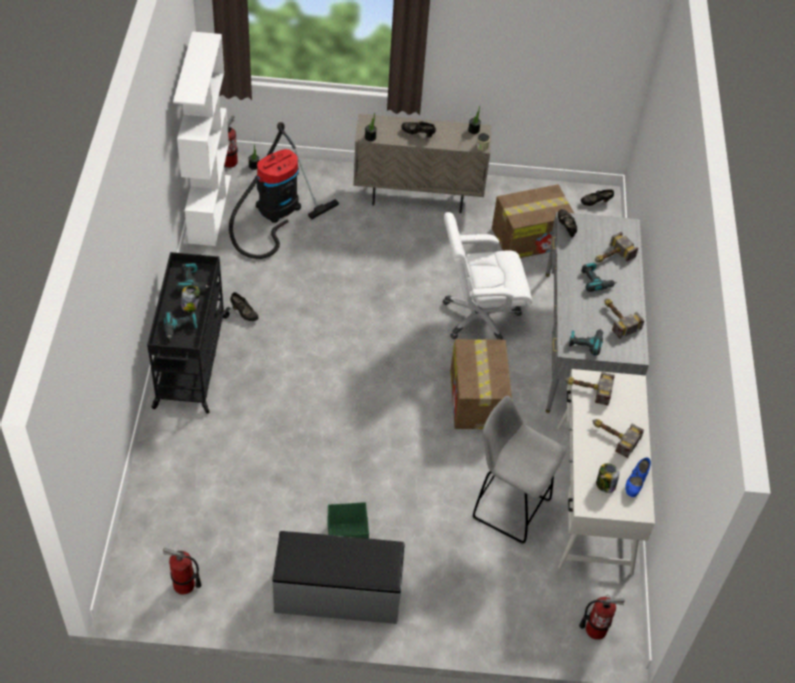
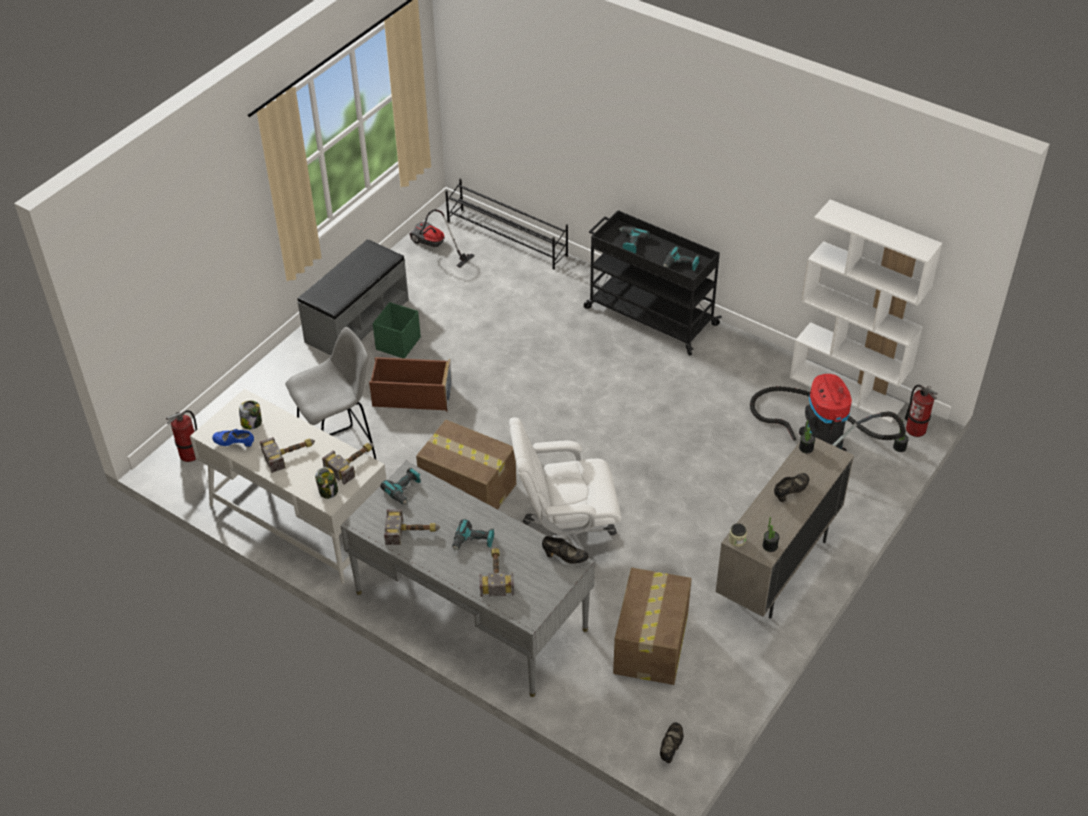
camera: 125 degrees right, 5 degrees down
(135, 525) = (507, 239): none -> black shoe rack
(184, 585) = (434, 247): fire extinguisher -> vacuum cleaner
(191, 305) = (653, 256): jar -> jar (328, 491)
(244, 313) = (686, 367): black shoe -> none
(406, 492) = (411, 396): none -> brown storage box
(479, 317) = (566, 538): white office chair -> white office chair turned 120 degrees counterclockwise
(635, 483) = (234, 444): blue shoe -> blue shoe turned 45 degrees counterclockwise

